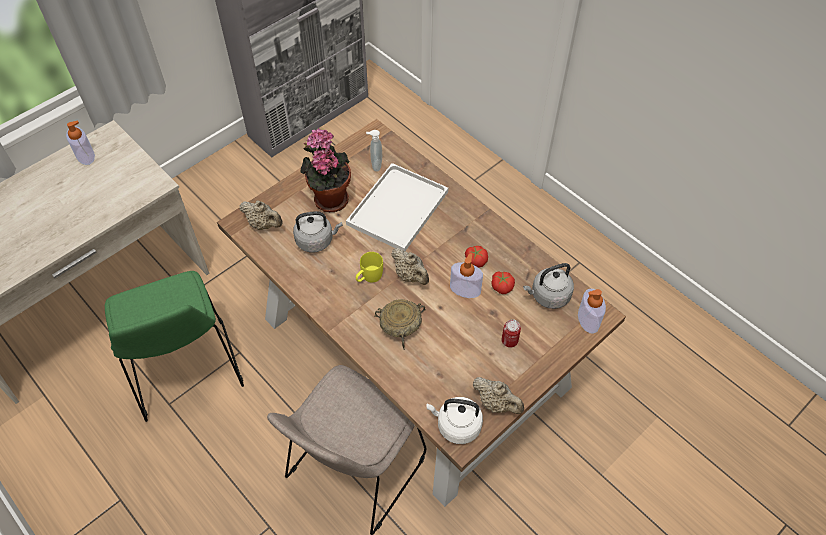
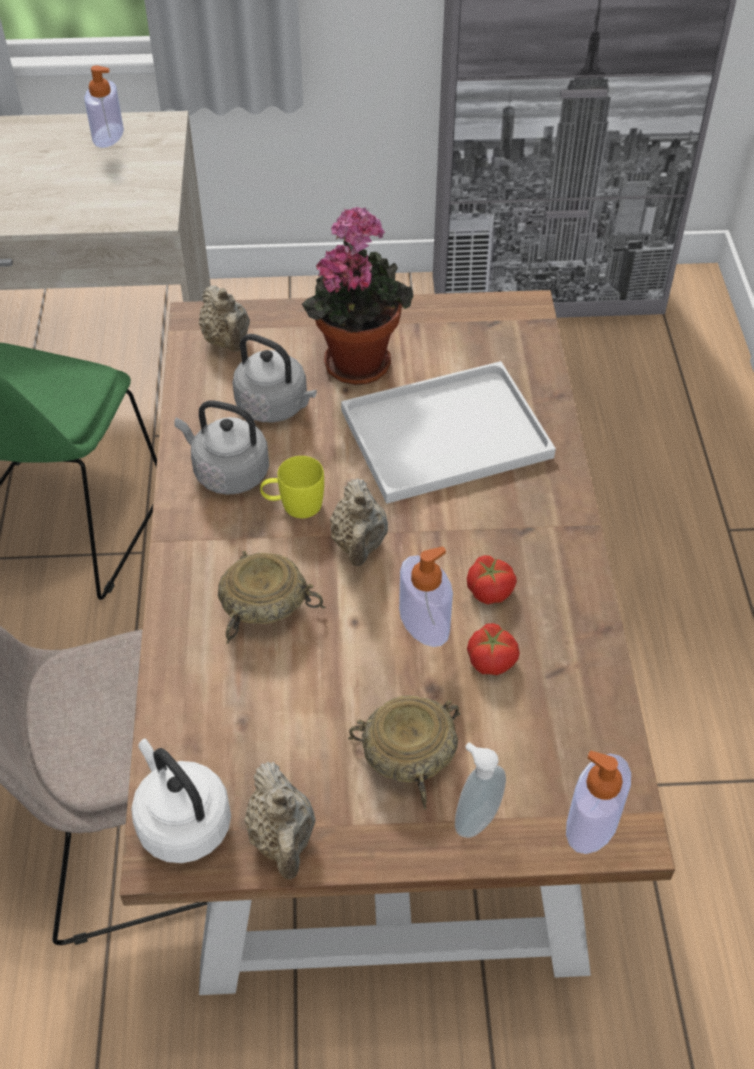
camera: 40 degrees right, 5 degrees down
(375, 165) = (477, 354): soap dispenser -> soap dispenser (475, 818)
(509, 341) = (411, 754): can -> beige bowl
(548, 296) = (558, 730): grey kettle -> grey kettle (227, 472)

